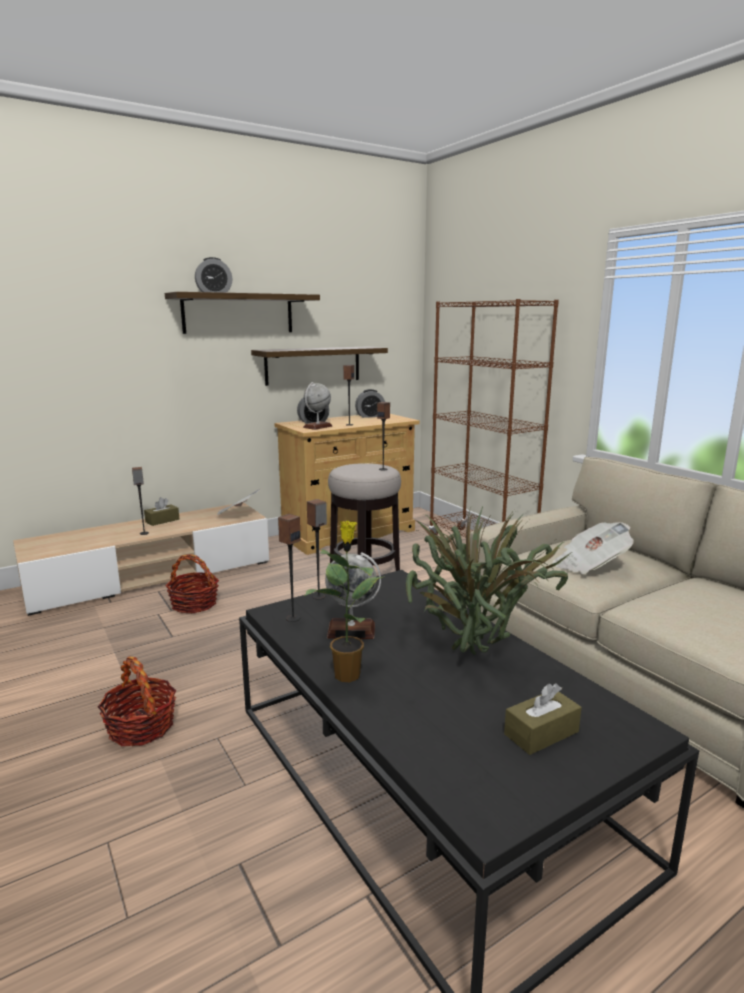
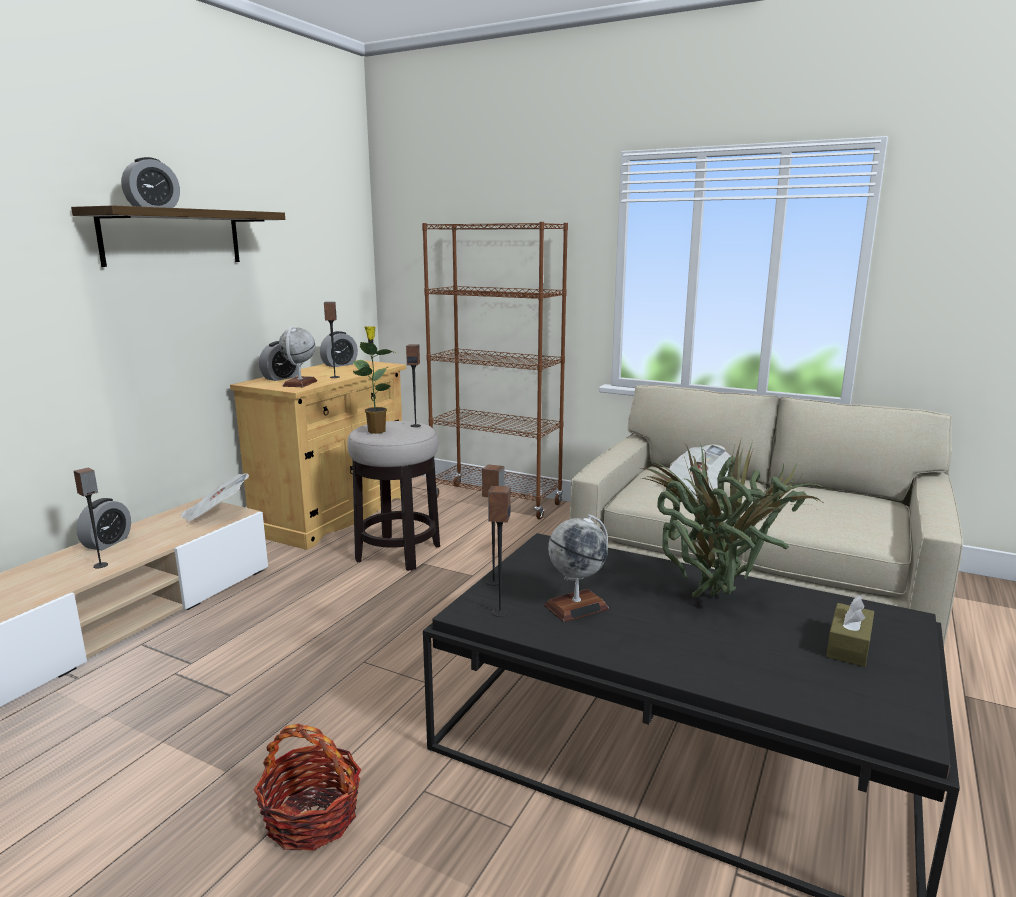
camera: 30 degrees left, 0 degrees up
(162, 520) = (107, 543): brown tissue box -> alarm clock
(194, 604) = (217, 646): basket -> none
(313, 365) = (266, 304): shelf -> none
(347, 673) = (633, 650): potted plant -> potted plant (376, 431)

